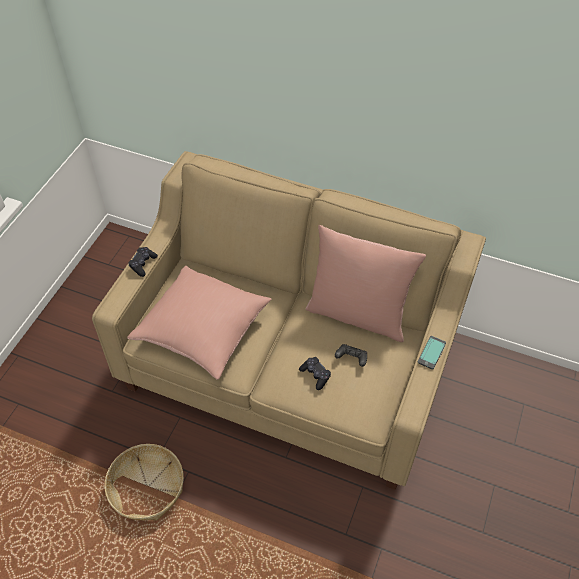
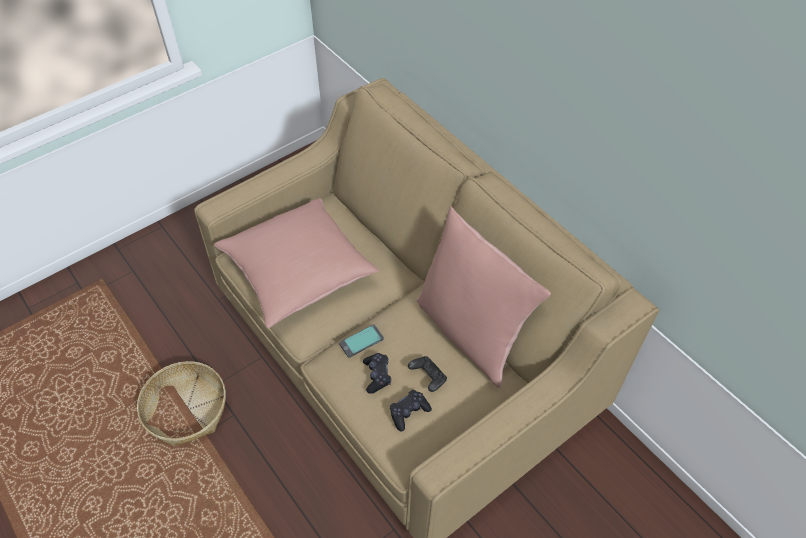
camera: 30 degrees right, 0 degrees up
(143, 264) = (276, 178): black game controller -> black game controller (408, 412)
(431, 353) = (511, 415): phone -> phone (361, 341)

